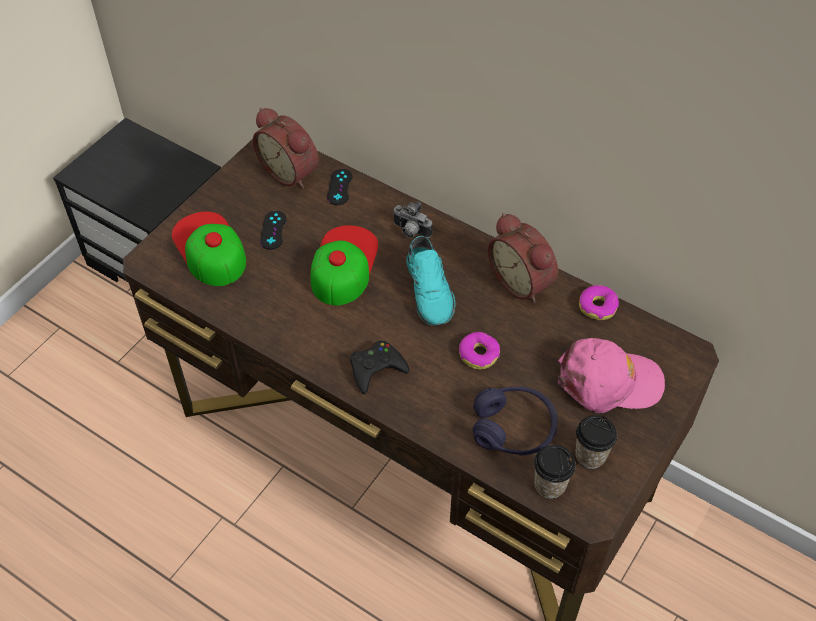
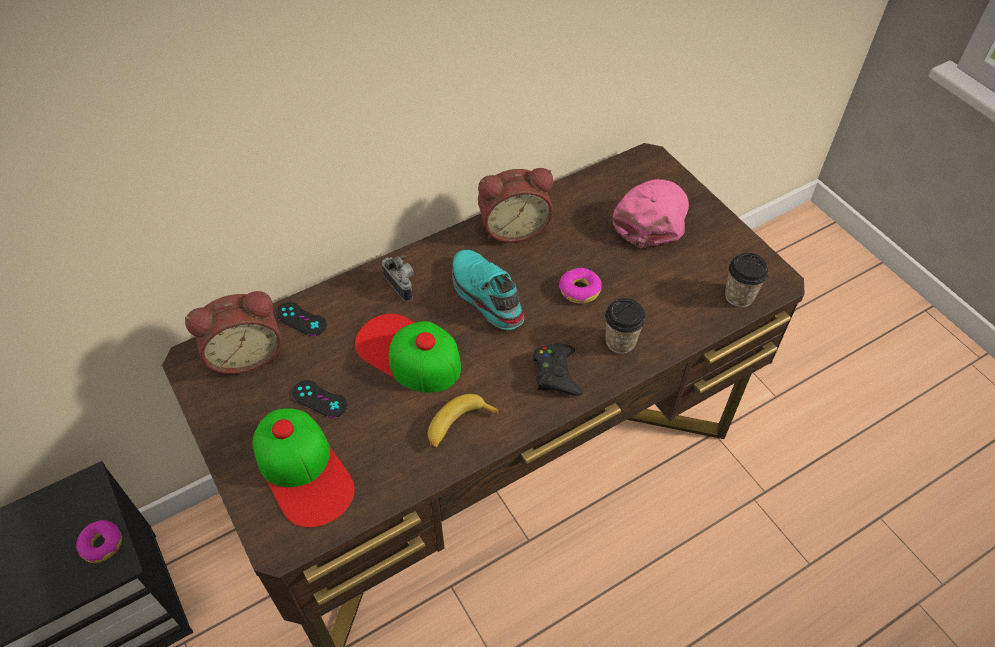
camera: 65 degrees left, 0 degrees up
(209, 248) = (303, 470): cap -> cap turned 120 degrees counterclockwise
(291, 323) = (459, 426): none -> banana
(410, 232) = (402, 284): camera -> camera turned 90 degrees counterclockwise
(430, 290) = (485, 296): turquoise shoe -> turquoise shoe turned 135 degrees counterclockwise
(513, 428) = (671, 297): purple headphones -> none
(590, 455) = (720, 258): cup -> cup (620, 342)
(597, 306) = (570, 191): donut -> donut (102, 544)

